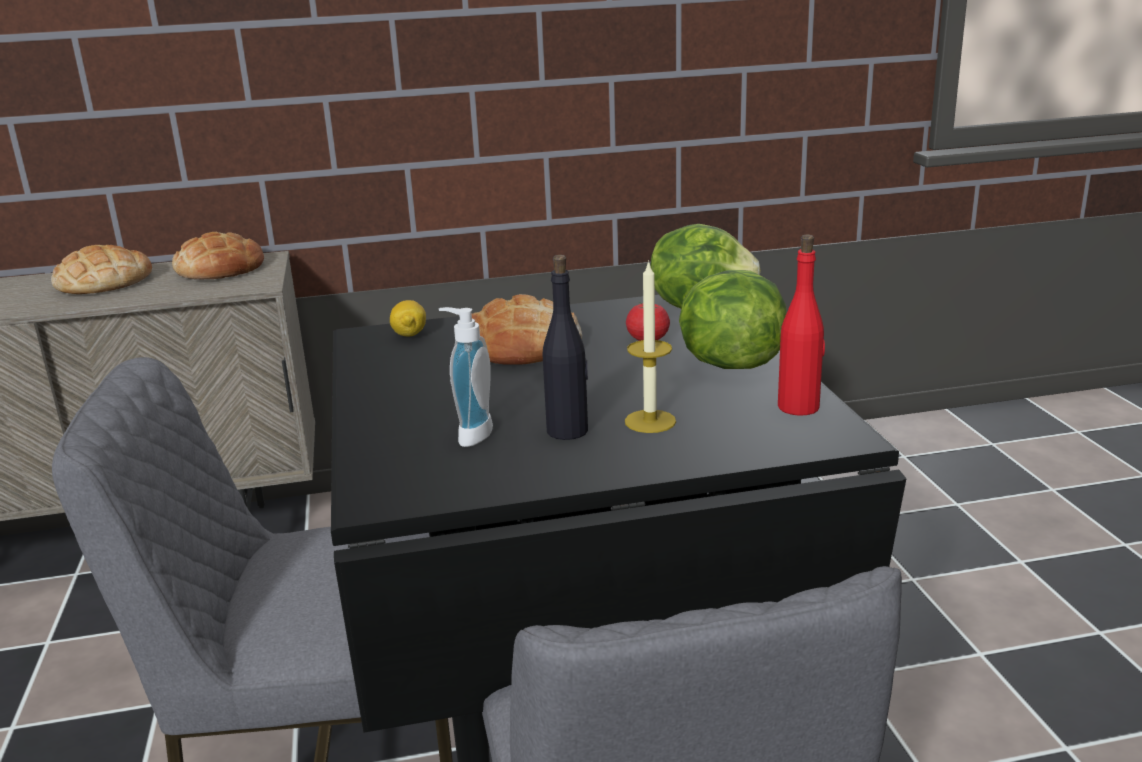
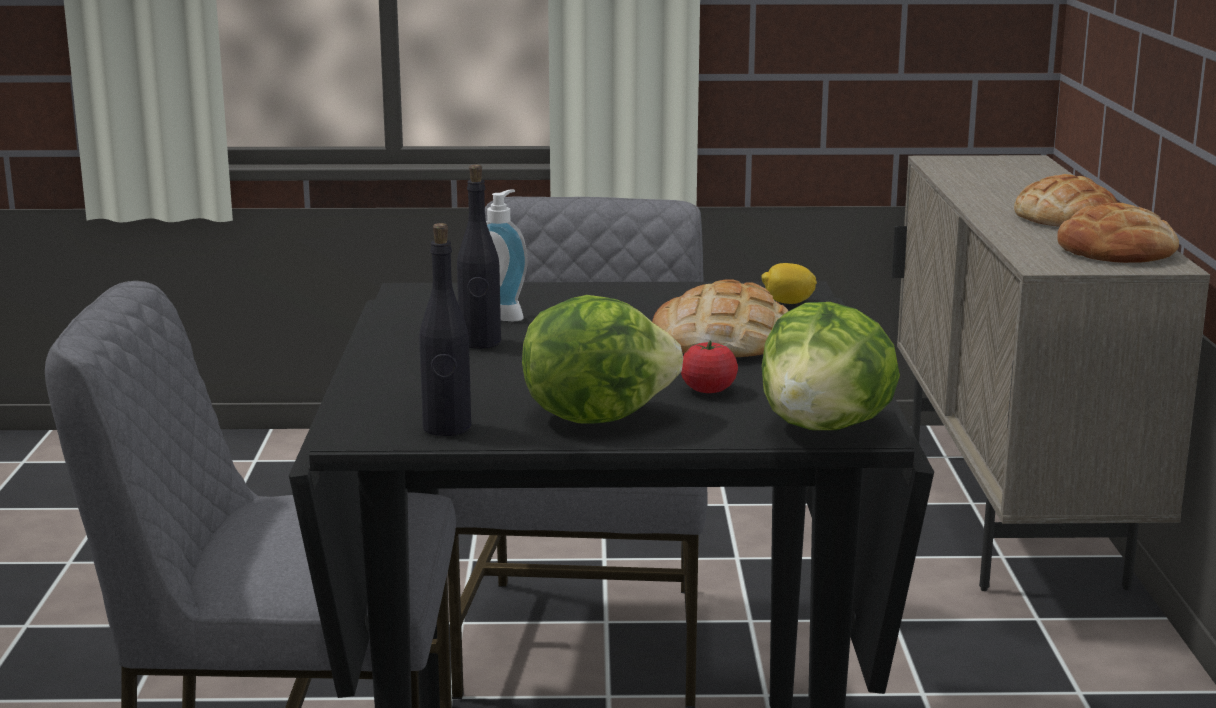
camera: 100 degrees right, 5 degrees down
(650, 421) = (472, 370): candle -> none
(799, 407) = (447, 428): red bottle -> black bottle

